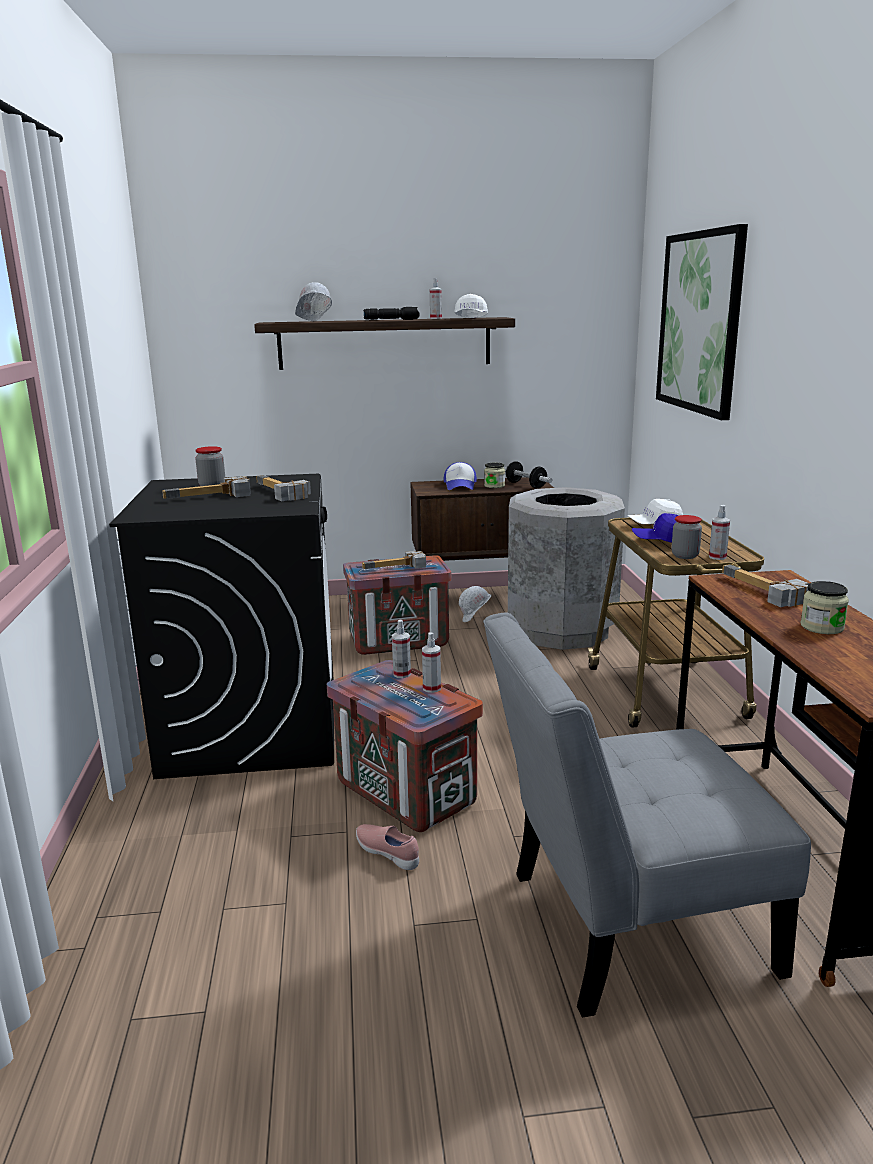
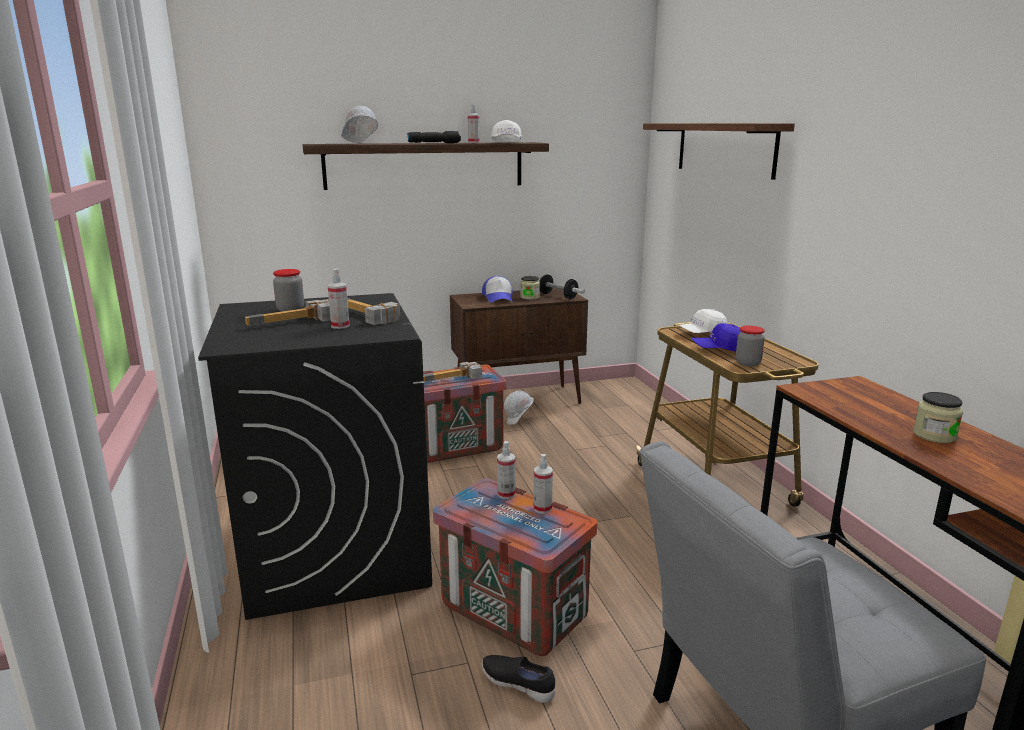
camera: 10 degrees left, 0 degrees up
(388, 854) = (518, 685): pink shoe -> black shoe
(561, 630) = (600, 428): grey trash can -> none
(700, 322) = (724, 148): picture -> shelf
(717, 557) = (777, 363): spray bottle -> spray bottle (340, 326)
(759, 592) = (851, 400): hammer -> none

